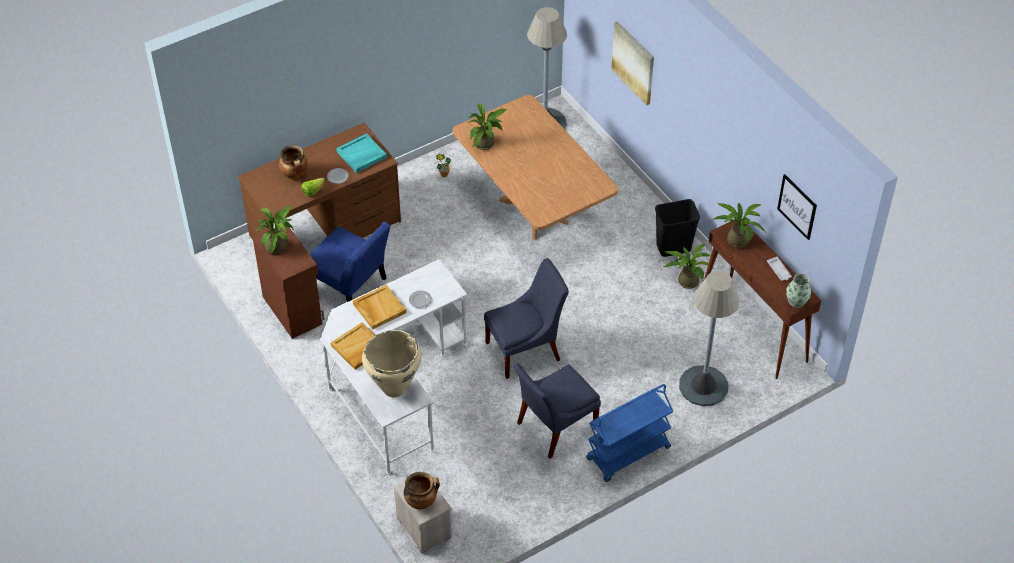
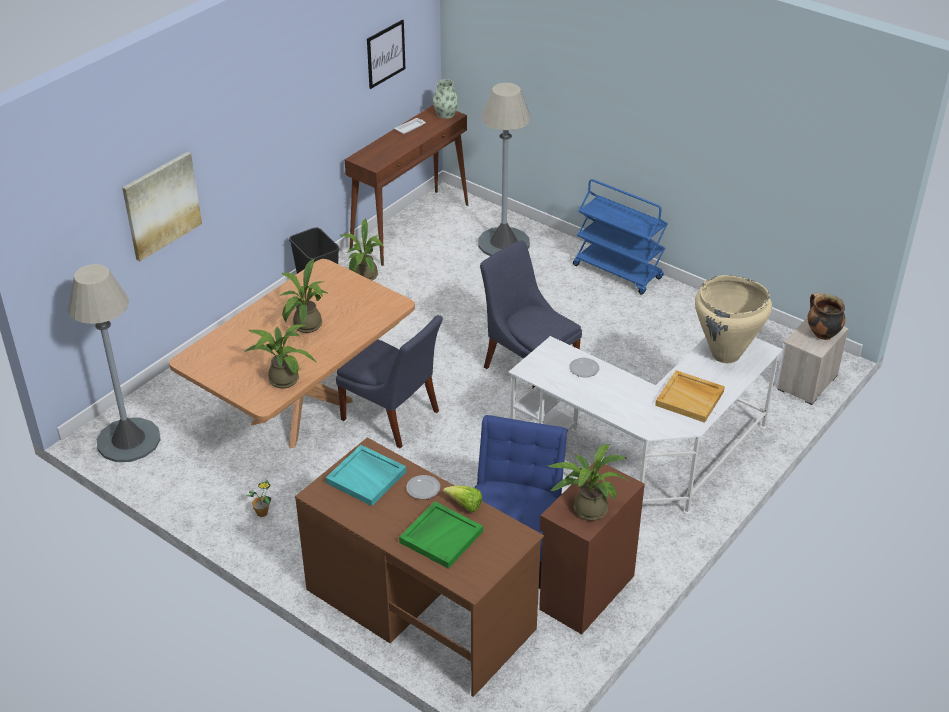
camera: 110 degrees left, 10 degrees down
(295, 175) = (441, 536): cooking pot -> green tray
(379, 308) = (619, 399): beige tray -> none
(554, 427) = (619, 324): blue chair -> blue chair (393, 417)
(736, 239) = (379, 156): potted plant -> potted plant (305, 327)

